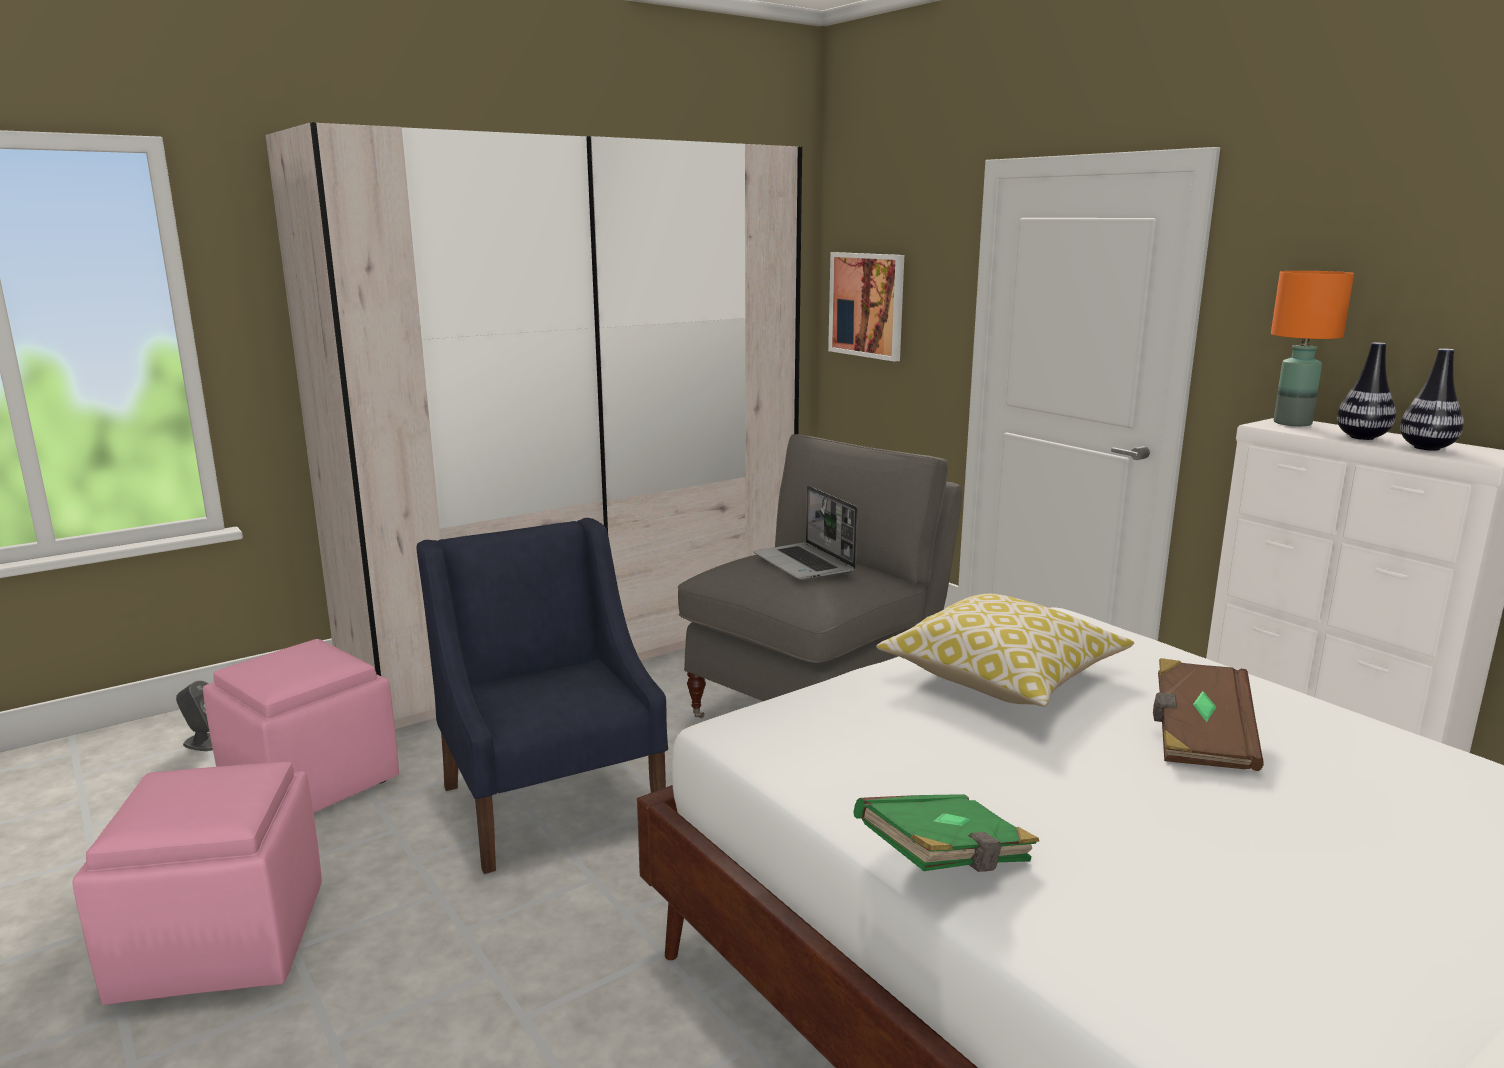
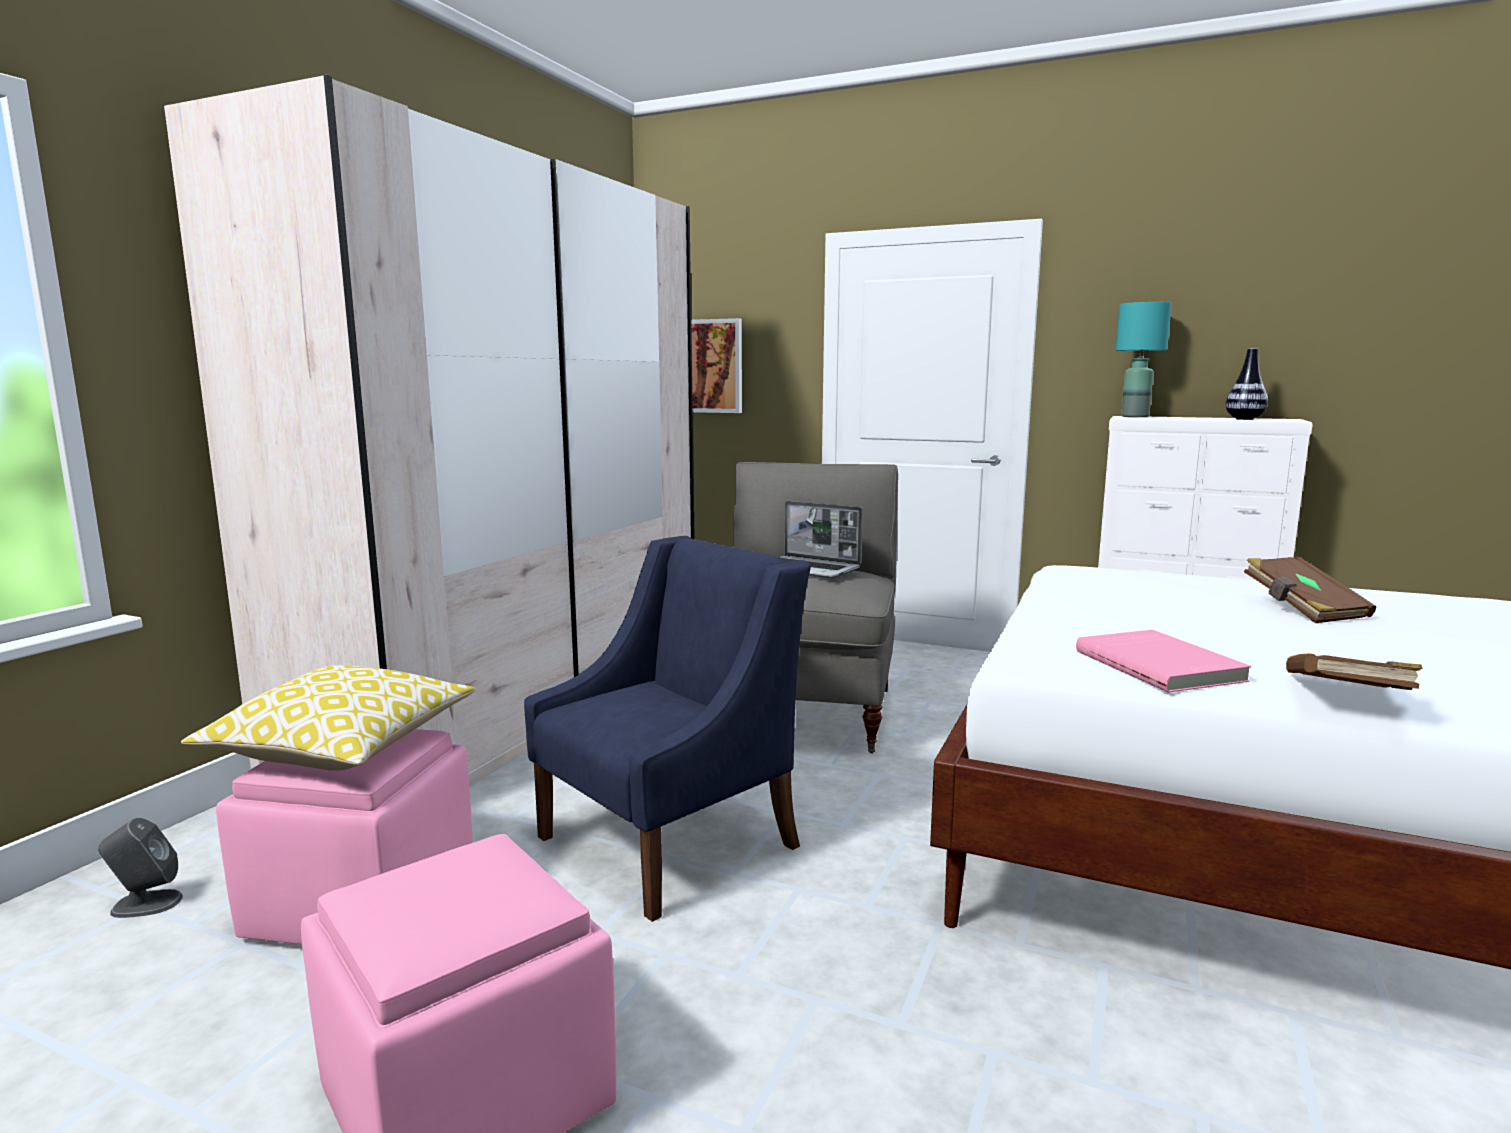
camera: 30 degrees left, 5 degrees down
(552, 801) = (671, 840): blue armchair -> blue armchair turned 105 degrees clockwise
(851, 765) = (1160, 665): none -> pink book
(946, 861) = (1347, 700): green book -> brown book
(1003, 677) = (1122, 602): pillow -> pillow (343, 747)
(1291, 423) = (1134, 416): orange table lamp -> turquoise table lamp
(1361, 437) = (1195, 418): vase -> none

